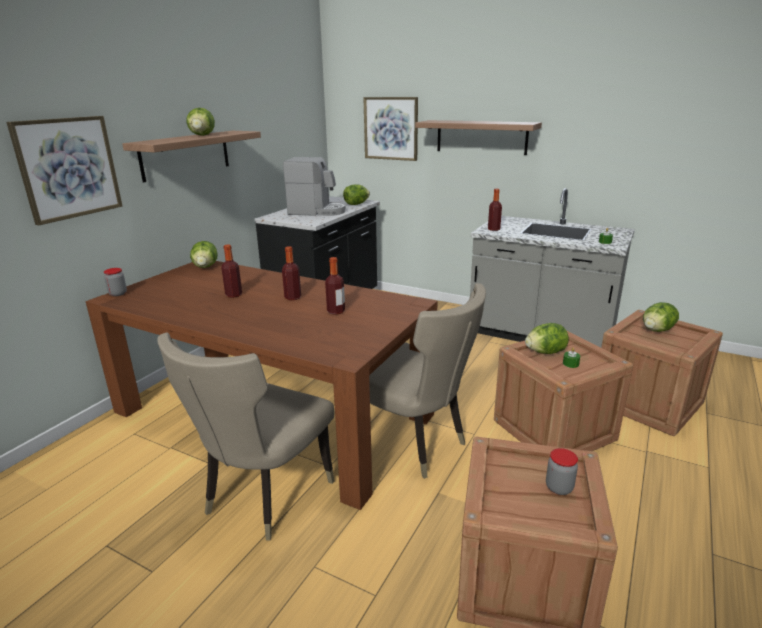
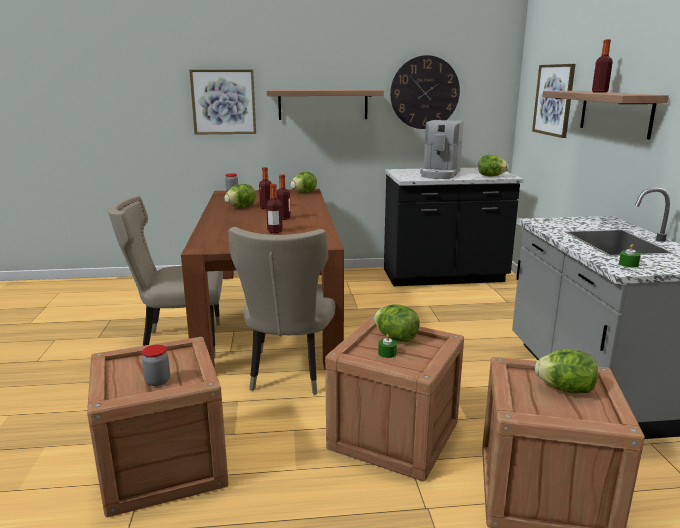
camera: 55 degrees right, 5 degrees down
(202, 135) = (330, 89): lettuce -> lettuce (241, 207)
(268, 130) = (424, 92): none -> wall clock
(317, 211) = (440, 174): coffee machine -> coffee machine turned 45 degrees clockwise
(493, 229) = (551, 222): bottle -> bottle (599, 92)

